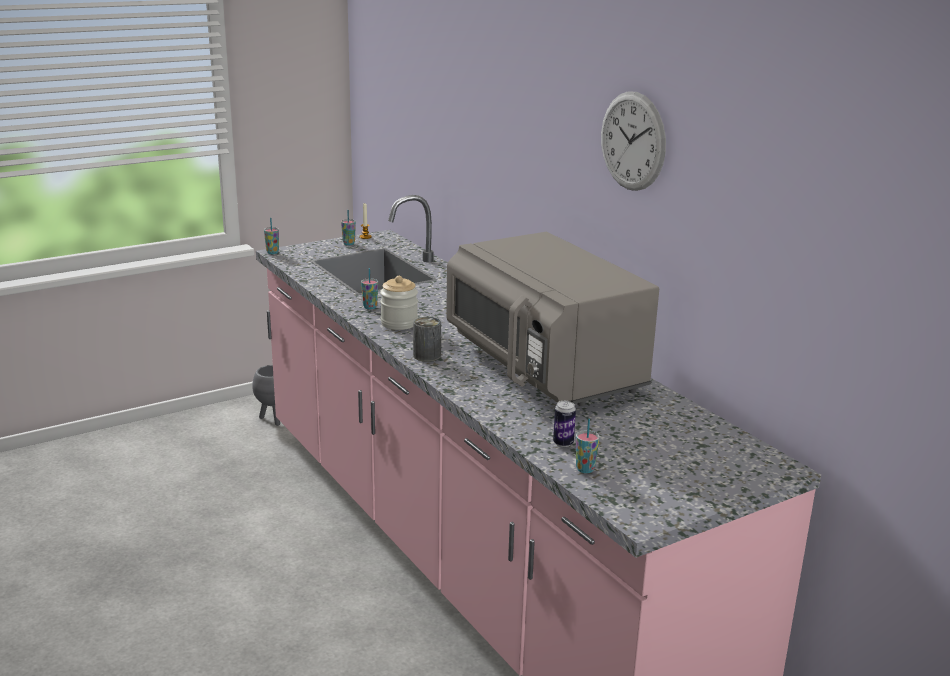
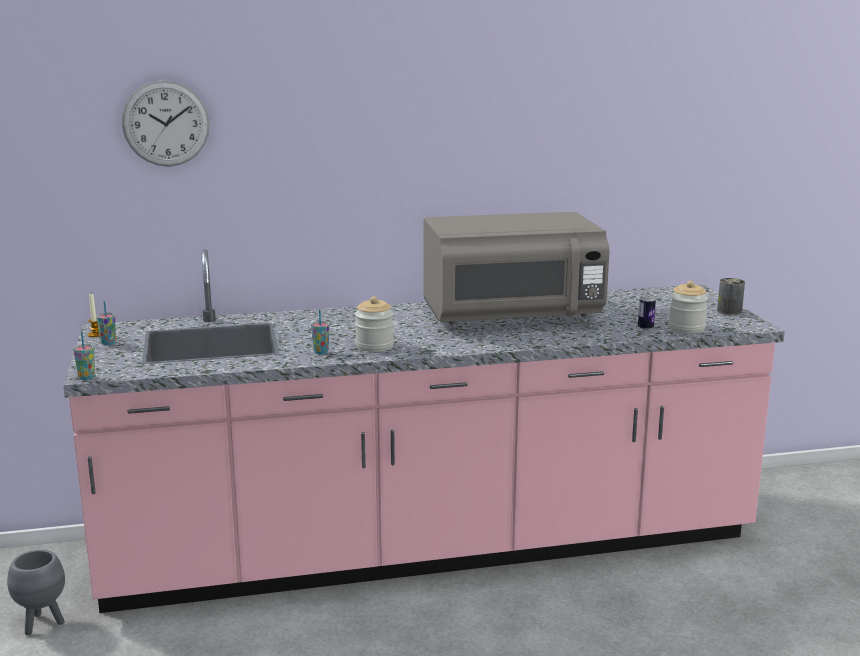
camera: 70 degrees left, 5 degrees down
(427, 356) = (460, 345): can -> can (729, 311)
(585, 469) = (686, 328): cup -> jar
(632, 141) = (494, 116): wall clock -> wall clock (166, 123)

